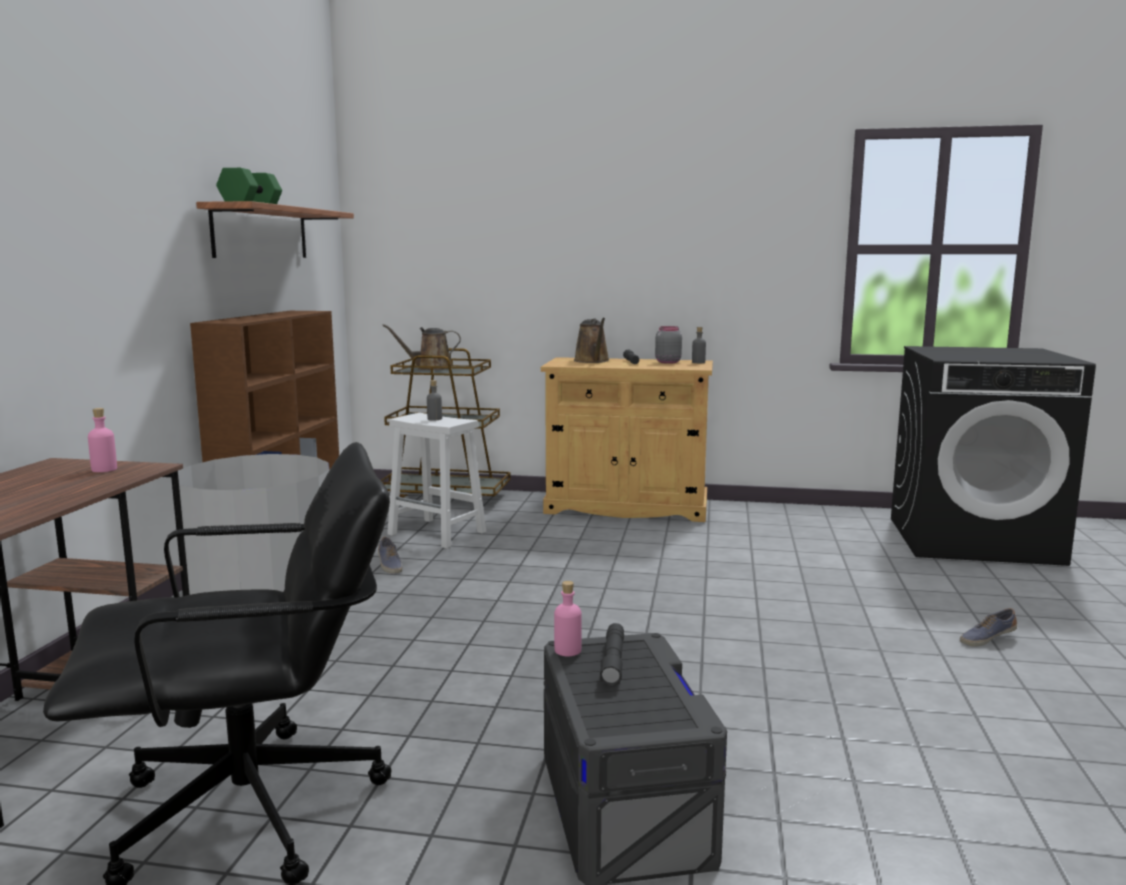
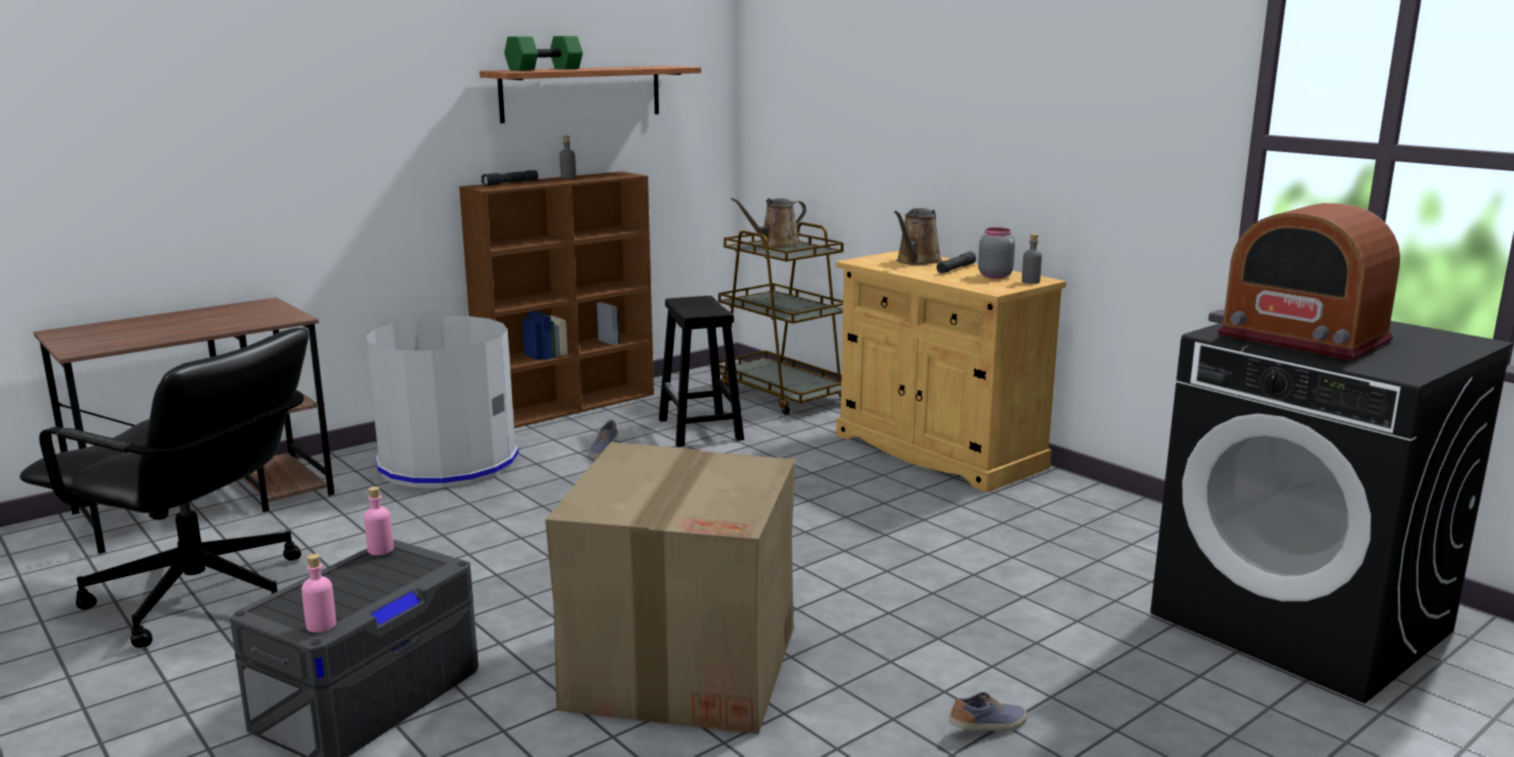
camera: 40 degrees right, 5 degrees up
(104, 469) = (268, 314): pink bottle -> pink bottle (321, 625)
(430, 368) = (776, 245): brown watering can -> brown watering can turned 60 degrees counterclockwise
(434, 419) = (701, 306): grey bottle -> grey bottle (568, 177)
(438, 533) = (701, 430): white stool -> black stool
(613, 662) = (385, 570): grey flashlight -> grey flashlight (510, 183)
(778, 677) = (683, 666): none -> cardboard box
(980, 355) = (1303, 338): none -> radio
(986, 638) = (989, 727): shoe -> shoe turned 135 degrees clockwise

